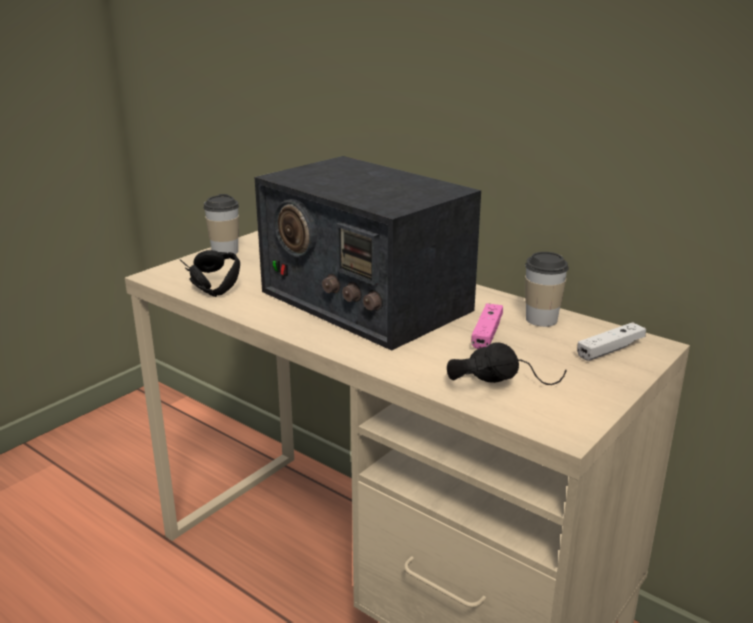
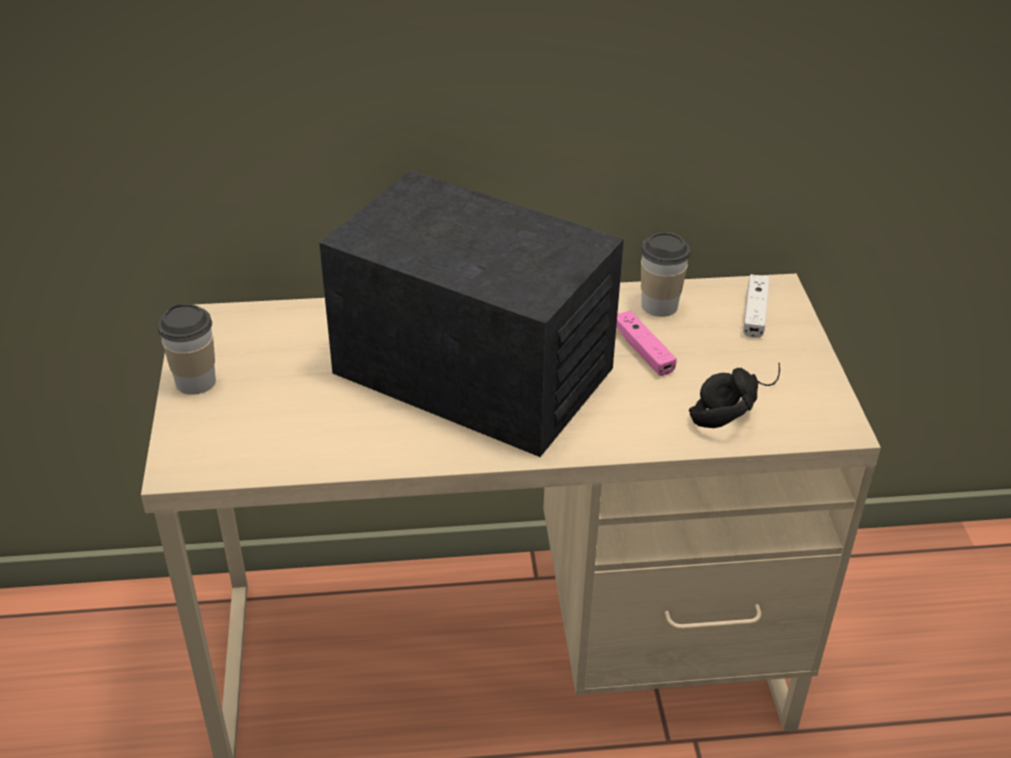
camera: 45 degrees left, 15 degrees up
(201, 285) = (263, 450): black headphones -> none
(364, 300) = (474, 371): radio -> radio turned 150 degrees counterclockwise

